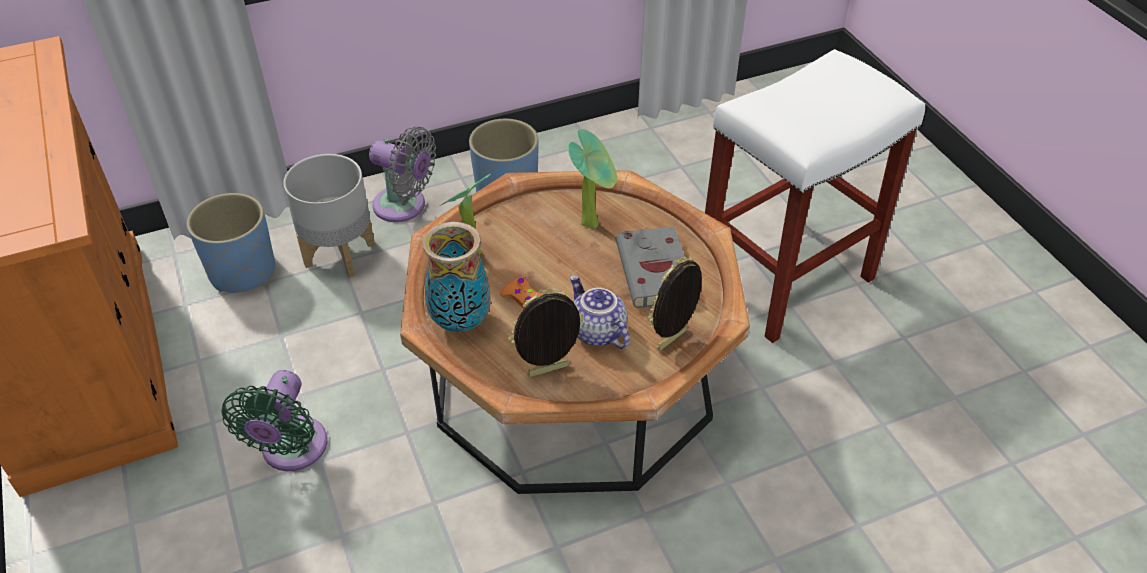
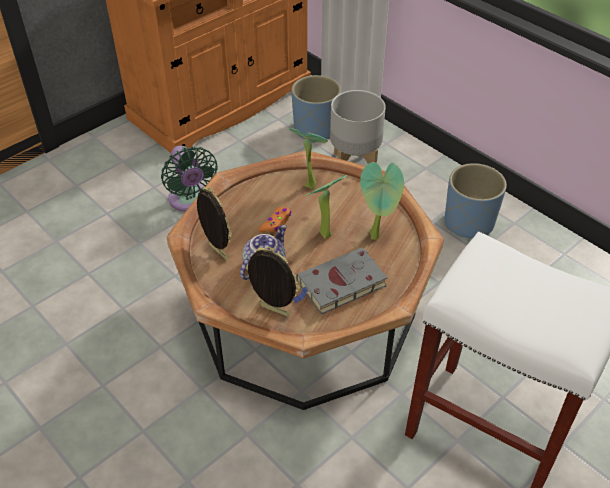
camera: 70 degrees right, 0 degrees up
(291, 451) = (190, 201): green fan -> green fan turned 105 degrees counterclockwise
(404, 206) = (418, 176): grey fan -> none
(460, 322) = (243, 198): vase -> none
(565, 266) = (322, 234): none -> potted plant

